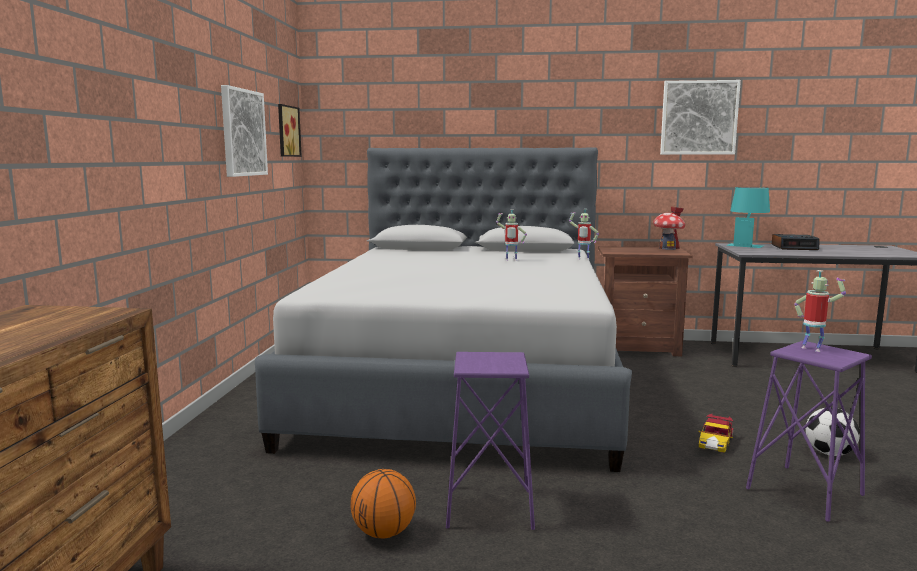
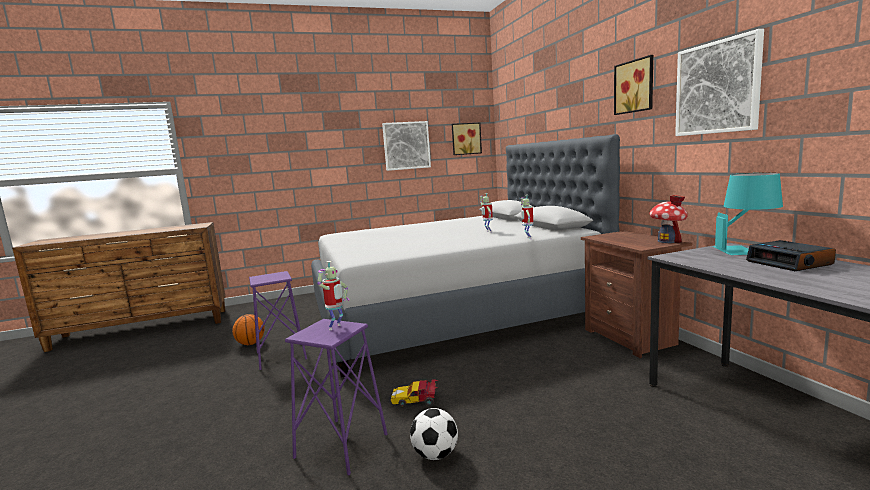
camera: 65 degrees right, 0 degrees up
(606, 102) = (635, 86): none -> picture

